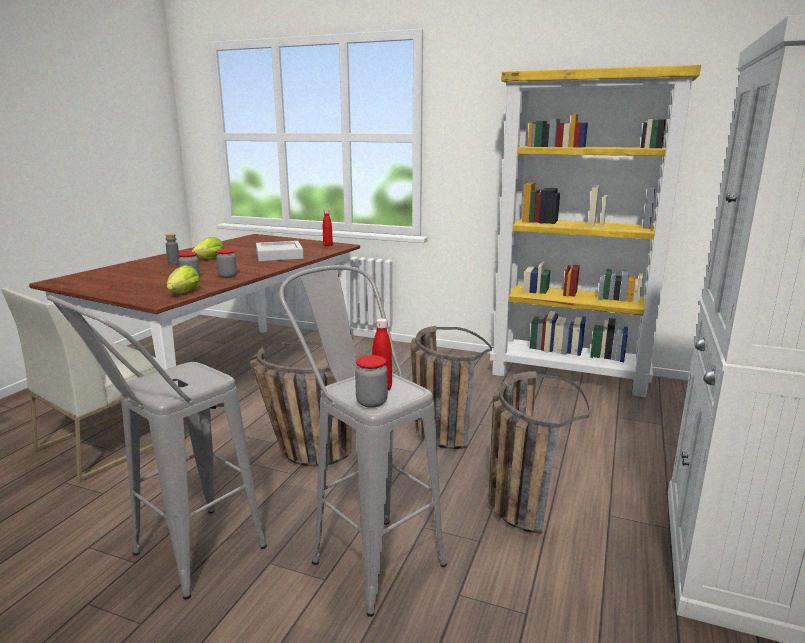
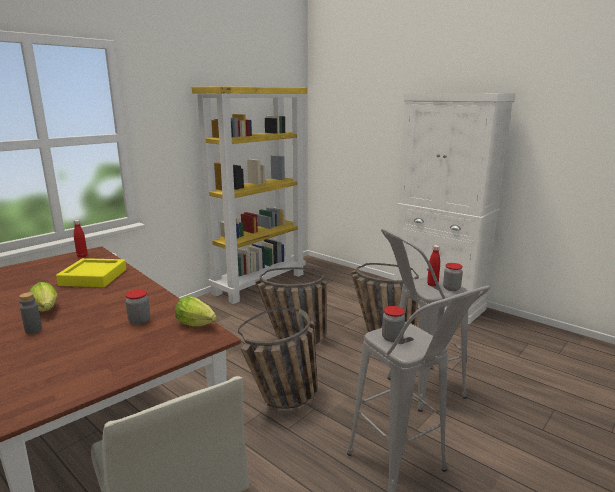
camera: 70 degrees left, 0 degrees up
(228, 276) = (150, 303): jar -> jar (392, 338)
(279, 256) = (93, 277): grey tray -> yellow tray

